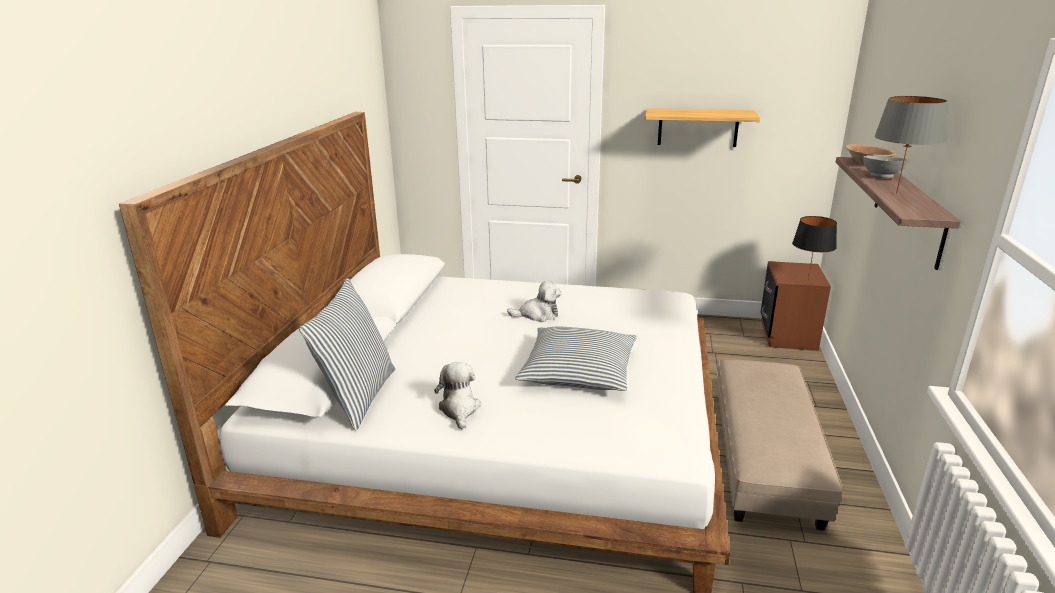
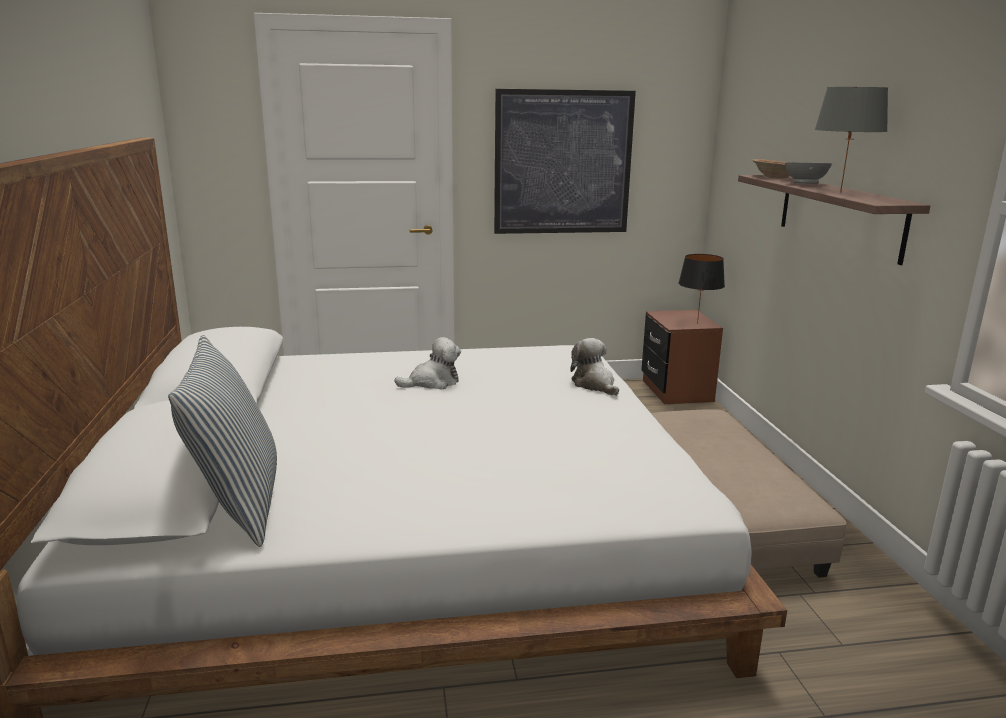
camera: 20 degrees left, 5 degrees down
(459, 409) = (397, 497): plush toy -> plush toy (594, 385)
(578, 371) = (522, 434): pillow -> none
(698, 127) = (563, 163): shelf -> picture

